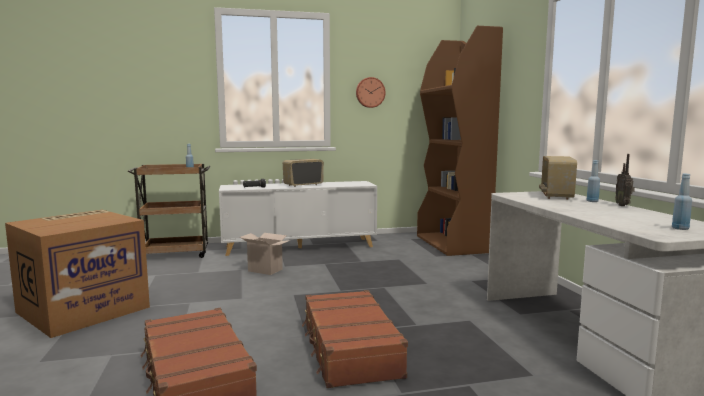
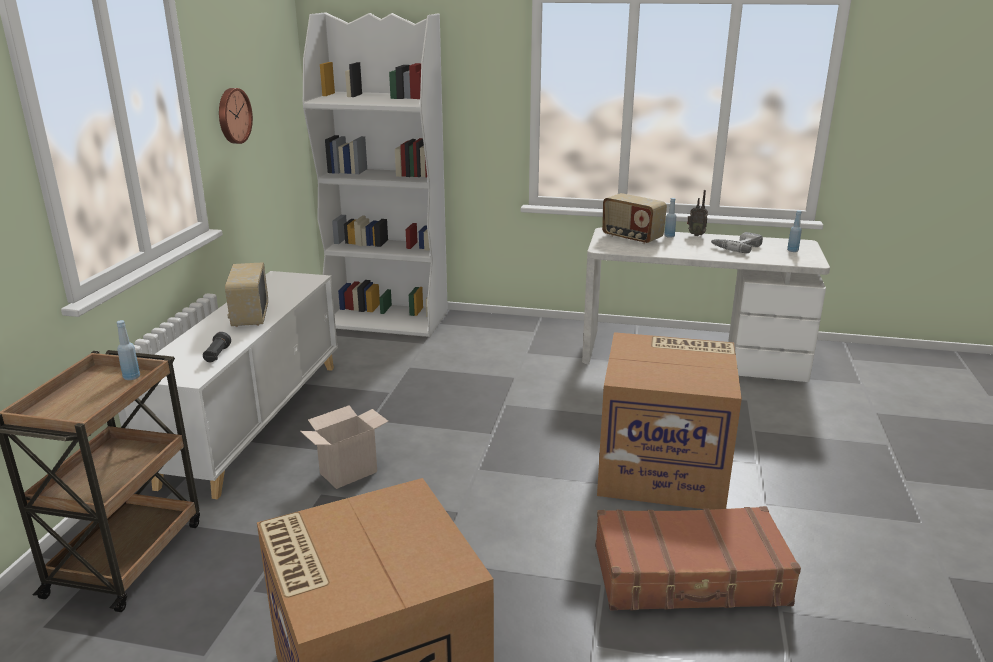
camera: 65 degrees left, 15 degrees up
(349, 349) = (663, 468): brown suitcase -> cardboard box
(453, 244) = (388, 319): brown bookcase -> white bookcase
(625, 215) = (736, 247): none -> power drill

